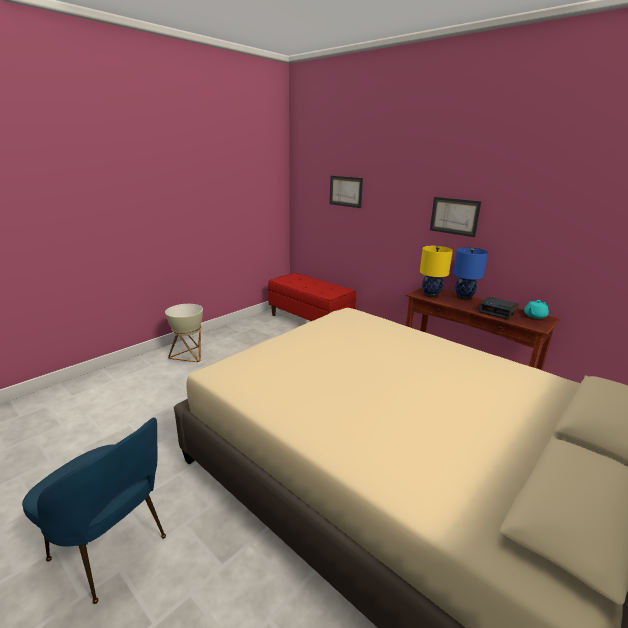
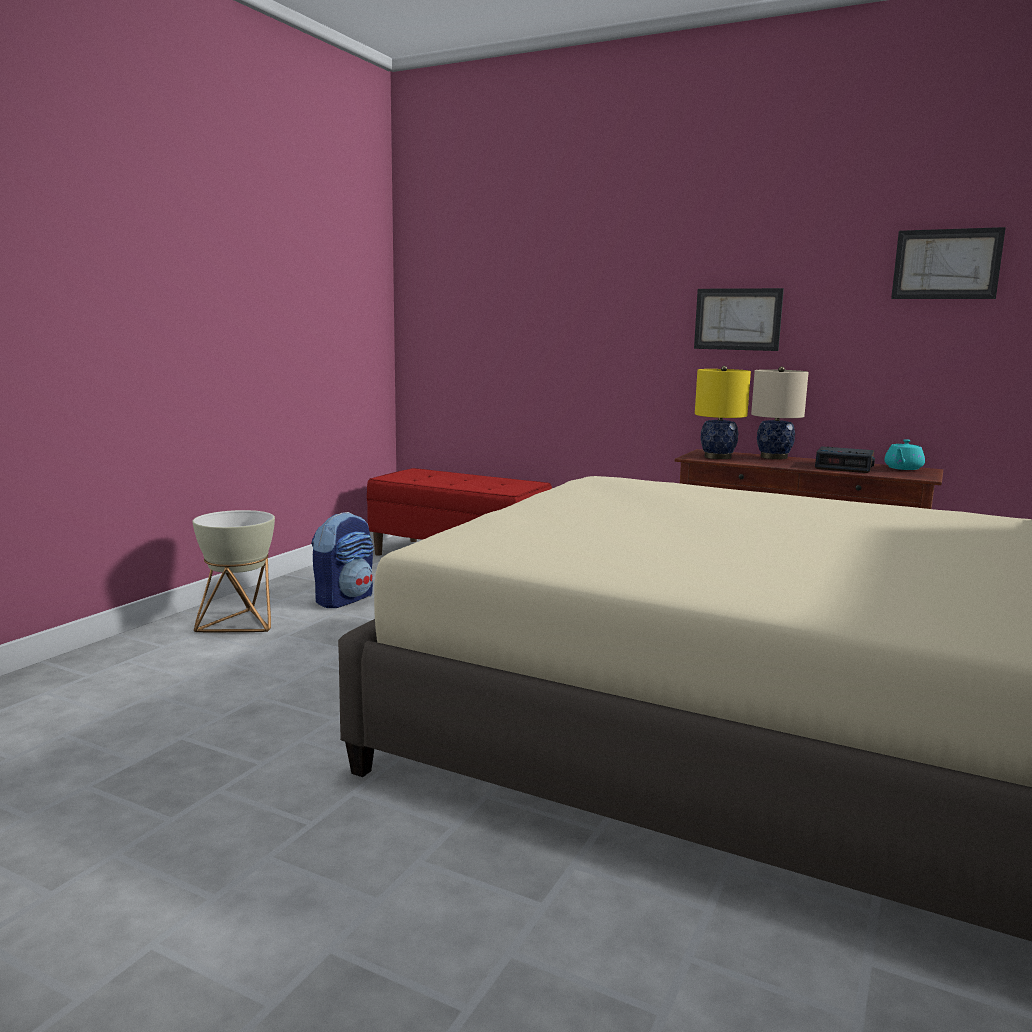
camera: 15 degrees left, 10 degrees down
(113, 553) = (297, 928): blue chair -> none
(242, 344) = (344, 599): none -> backpack
(346, 191) = (520, 296): picture -> picture (946, 264)
(464, 297) = (773, 457): blue table lamp -> beige table lamp

